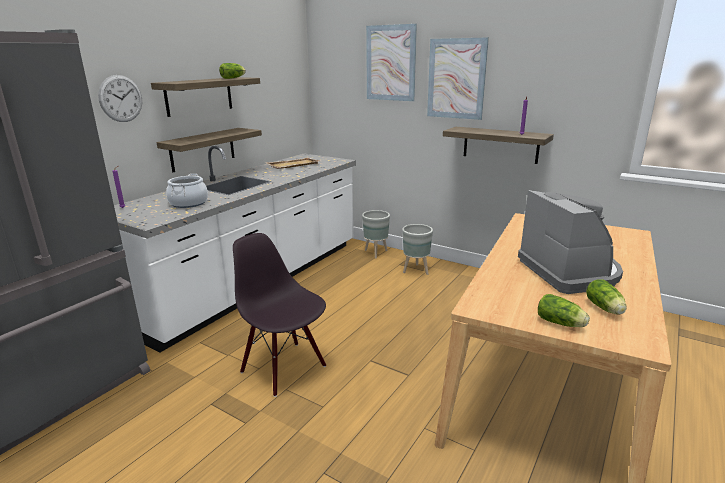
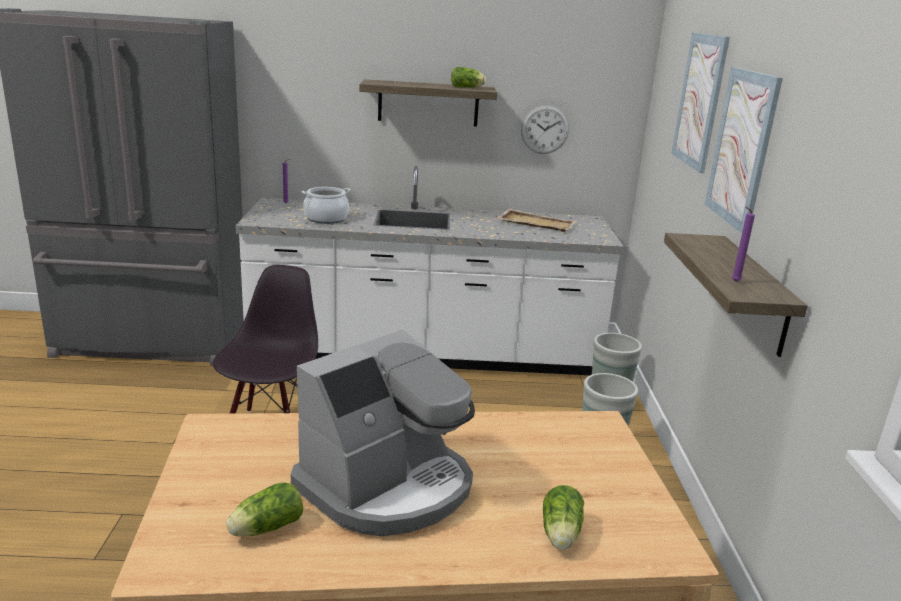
camera: 55 degrees right, 0 degrees up
(121, 98) = (325, 91): wall clock -> wall clock (544, 129)
(202, 149) = (419, 168): shelf -> none
(561, 323) = (195, 493): lettuce -> lettuce (560, 535)

